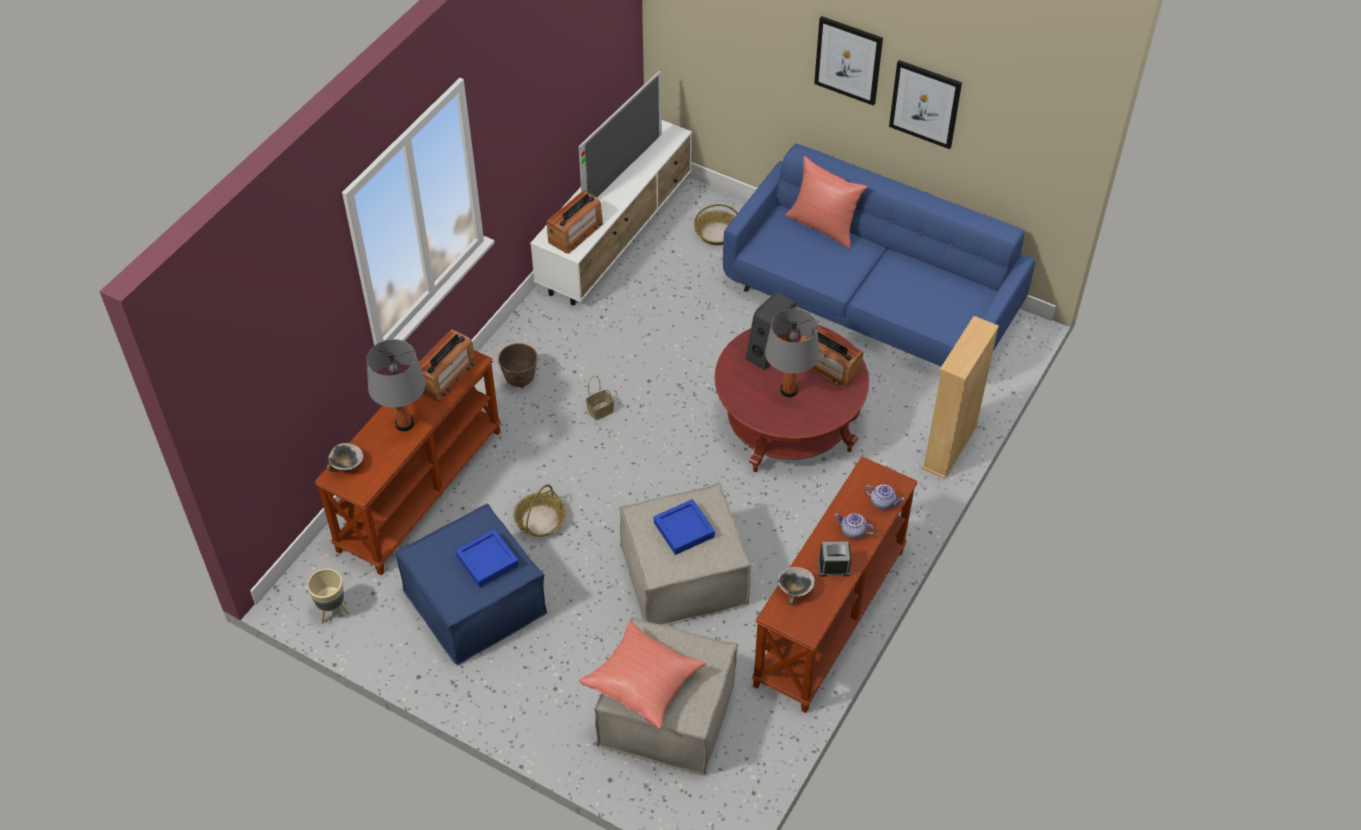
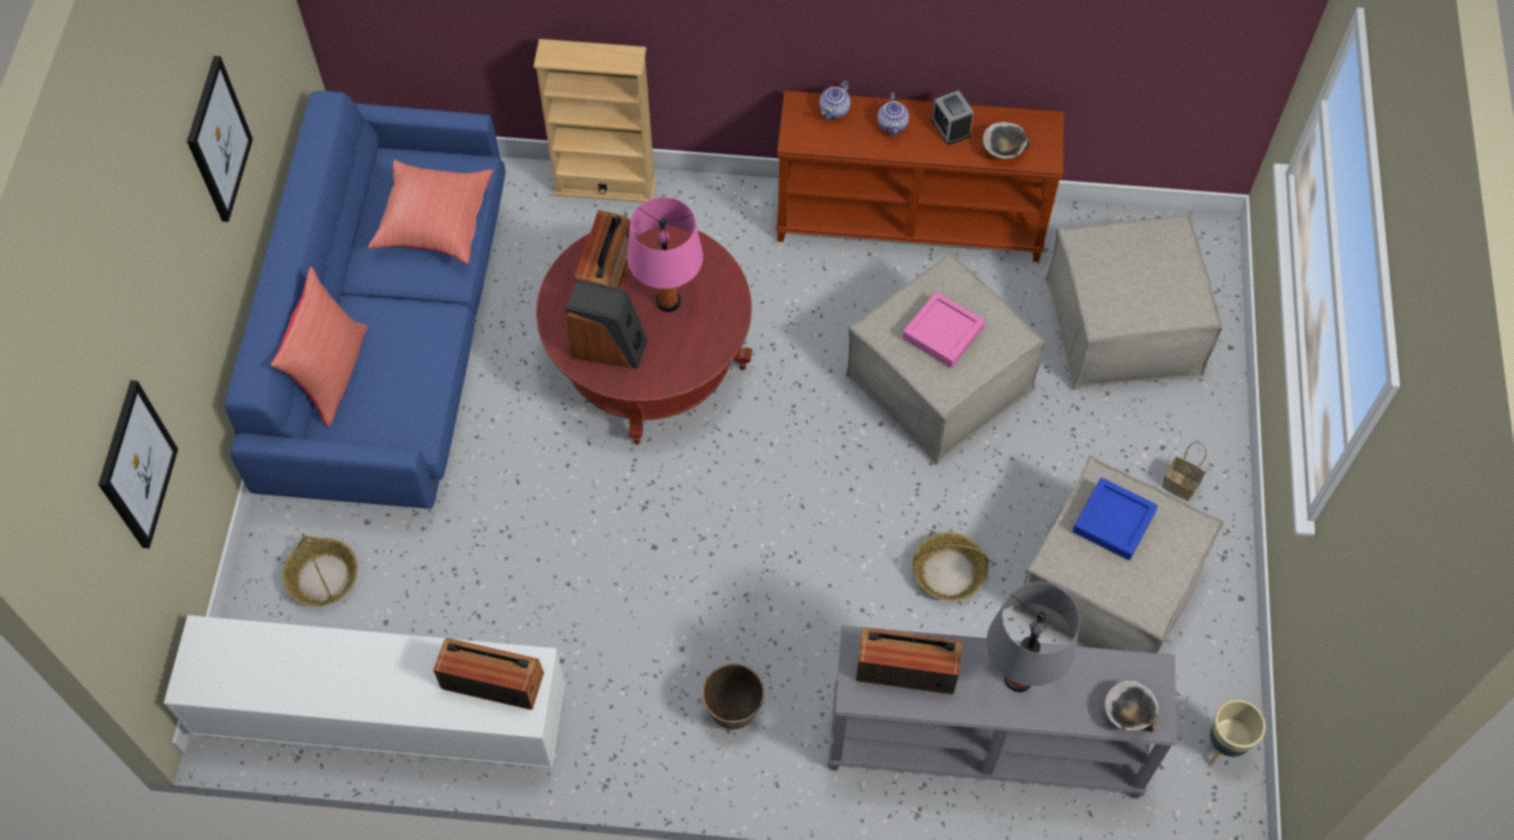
camera: 115 degrees left, 10 degrees up
(419, 489) = (983, 746): brown console table -> grey console table
(475, 602) = (1108, 587): blue ottoman -> beige ottoman
(600, 411) = (737, 583): basket -> basket (1181, 485)
(623, 171) = (322, 675): television -> none
(643, 683) = (1164, 292): red pillow -> red pillow (434, 223)
(684, 530) = (942, 333): blue tray -> pink tray
(788, 390) = (668, 302): grey table lamp -> pink table lamp
(848, 60) = (174, 234): picture -> picture (136, 465)
(883, 502) = (834, 111): teapot -> teapot turned 150 degrees counterclockwise

